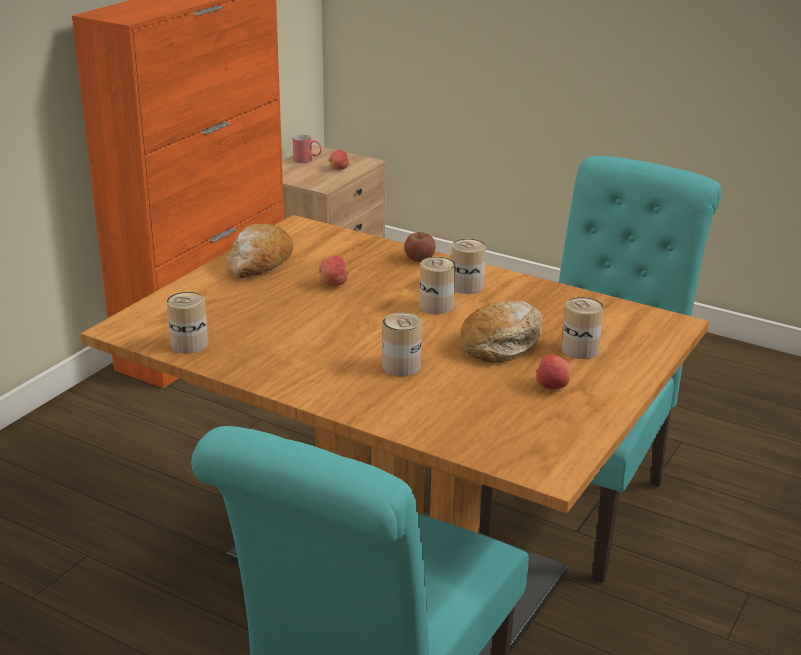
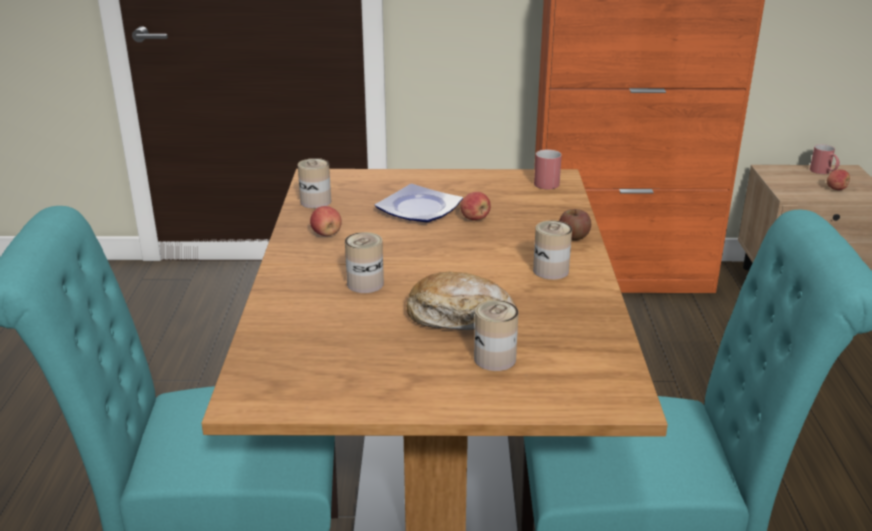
camera: 60 degrees right, 0 degrees up
(259, 263) = (471, 184): bread -> none
(278, 301) = (418, 208): none -> plate
(302, 233) = (548, 182): none -> red mug
(436, 306) = (493, 268): can -> none
(551, 386) = (402, 362): apple -> apple (326, 234)

